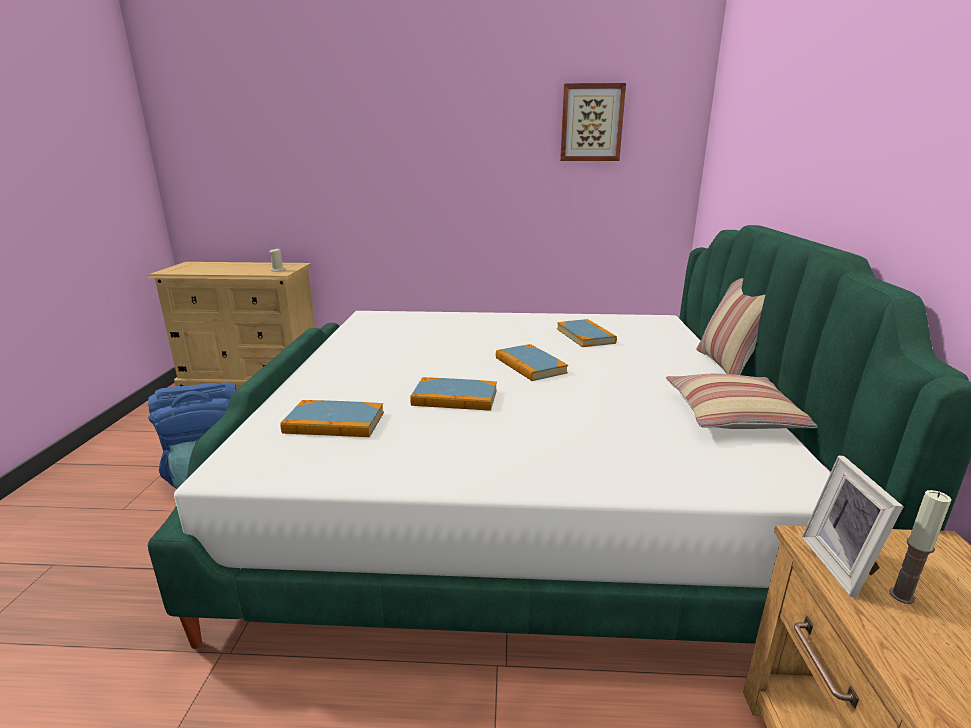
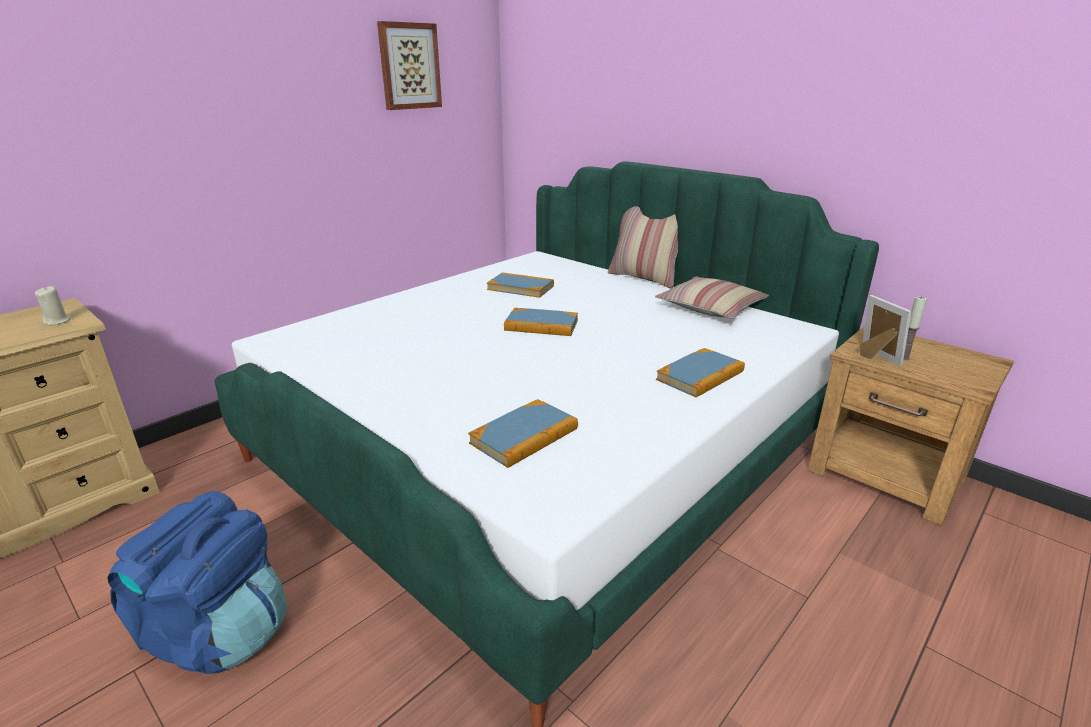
camera: 50 degrees left, 5 degrees up
(455, 398) = (555, 372): book -> book (700, 376)
(842, 565) = (874, 357): picture frame -> picture frame turned 150 degrees counterclockwise

